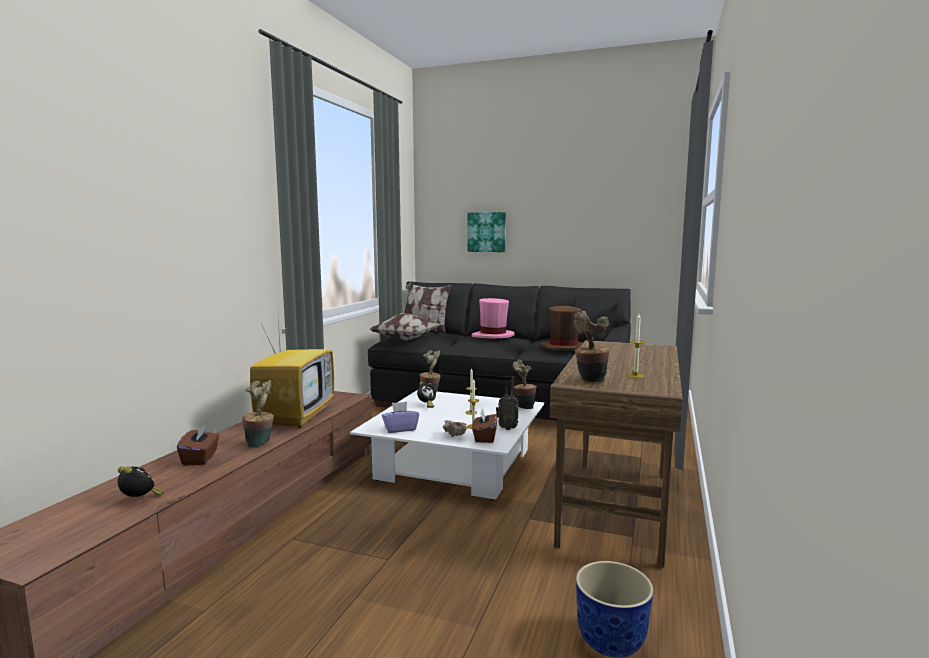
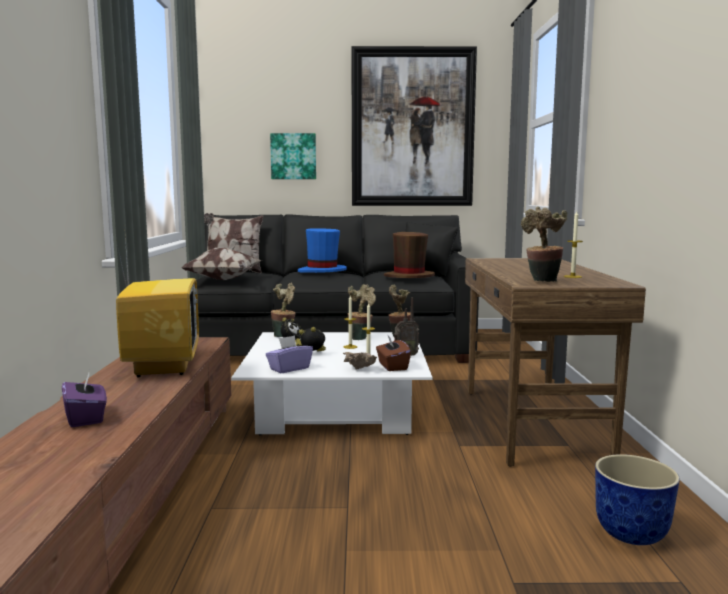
camera: 20 degrees left, 0 degrees up
(140, 500) = (58, 470): alarm clock -> alarm clock (313, 354)
(200, 458) = (86, 418): brown tissue box -> purple tissue box
(261, 443) = (151, 394): potted plant -> potted plant (360, 338)
(493, 336) = (322, 271): pink hat -> blue hat
(593, 206) = (412, 128): none -> picture

